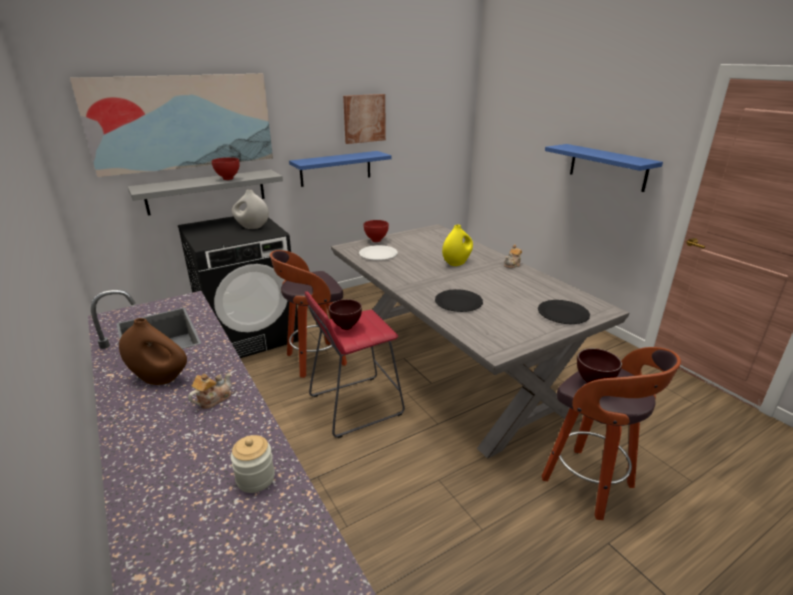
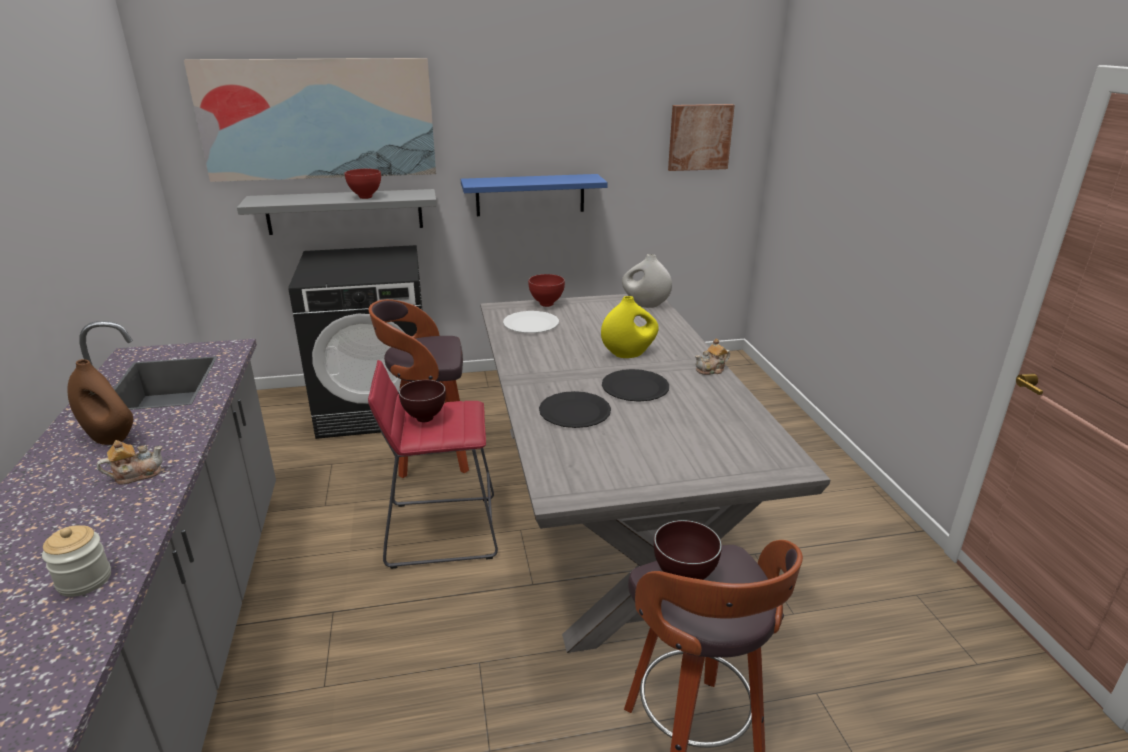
camera: 20 degrees right, 0 degrees up
(252, 227) = (383, 265): white vase -> white vase (645, 305)
(364, 118) = (578, 126): picture -> picture (699, 137)
(563, 313) = (715, 459): black plate -> black plate (635, 387)
(607, 167) = (924, 232): blue shelf -> none

